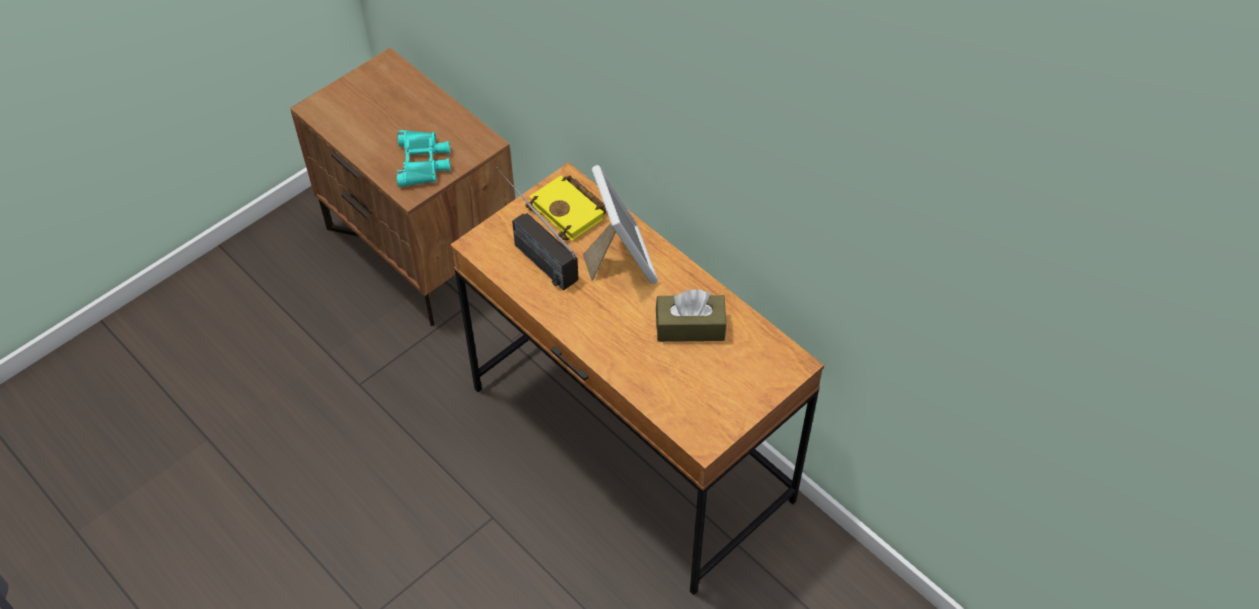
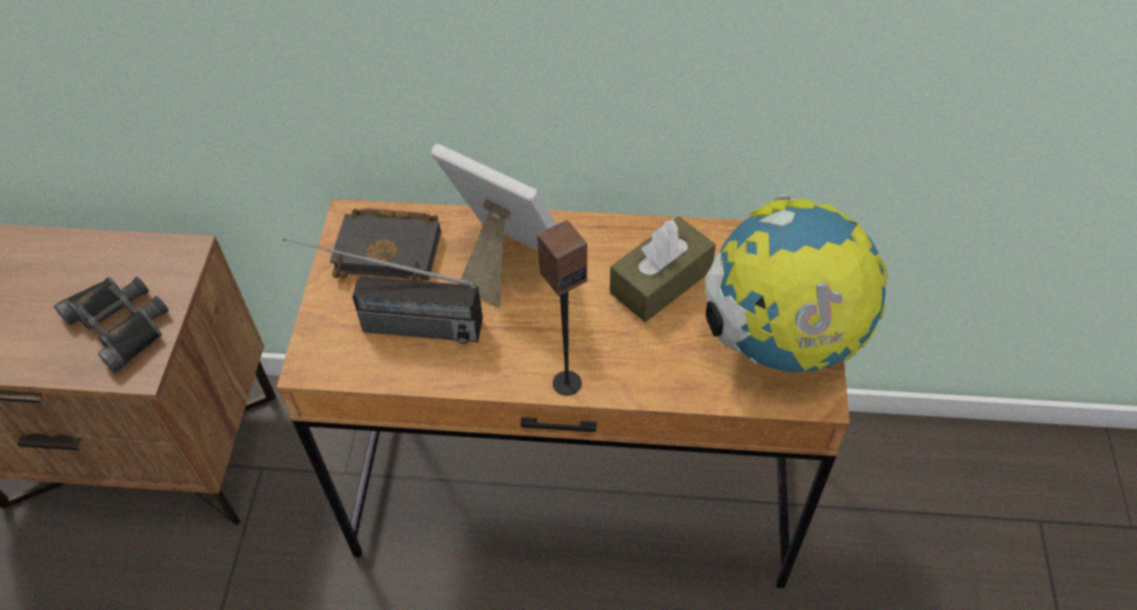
camera: 40 degrees left, 0 degrees up
(423, 162) = (121, 324): turquoise binoculars -> black binoculars
(570, 211) = (391, 249): yellow book -> black book
(585, 342) = (566, 382): none -> speaker
(720, 402) = (781, 338): none -> globe

